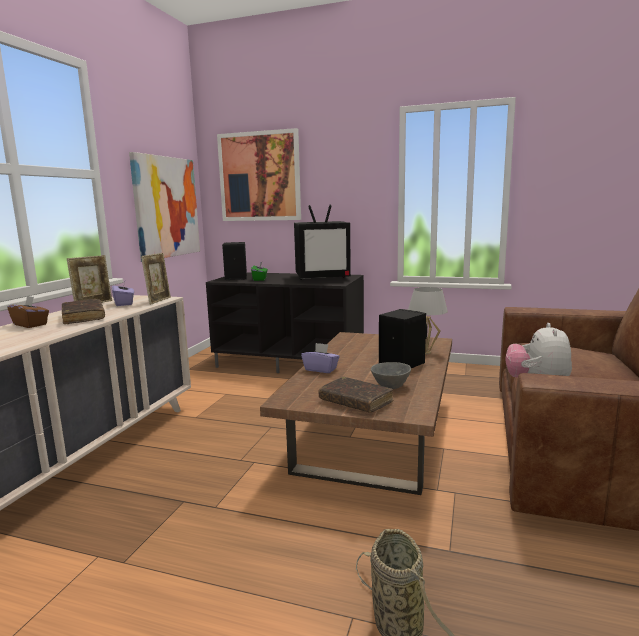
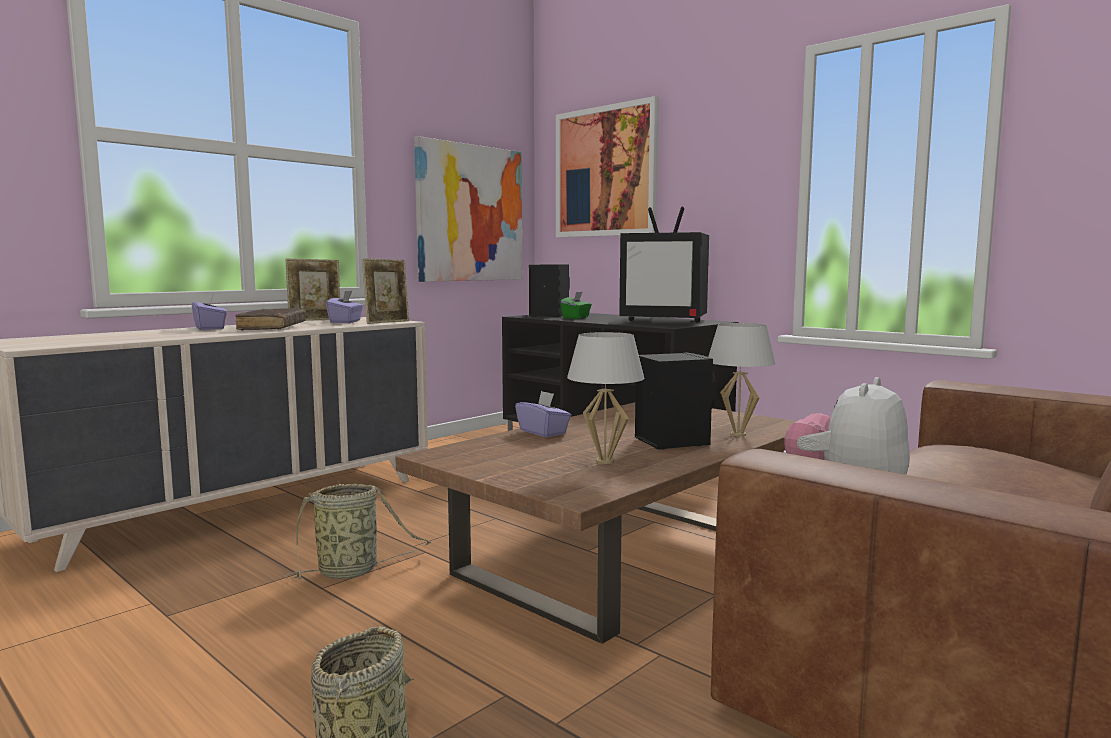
camera: 25 degrees right, 5 degrees down
(31, 324) = (210, 328): brown tissue box -> purple tissue box
(222, 489) = (352, 571): none -> basket
(355, 402) = (522, 470): brown book -> none
(390, 385) = (605, 461): grey bowl -> white table lamp

